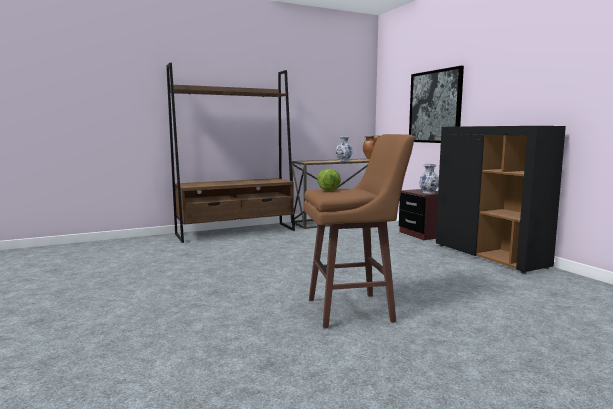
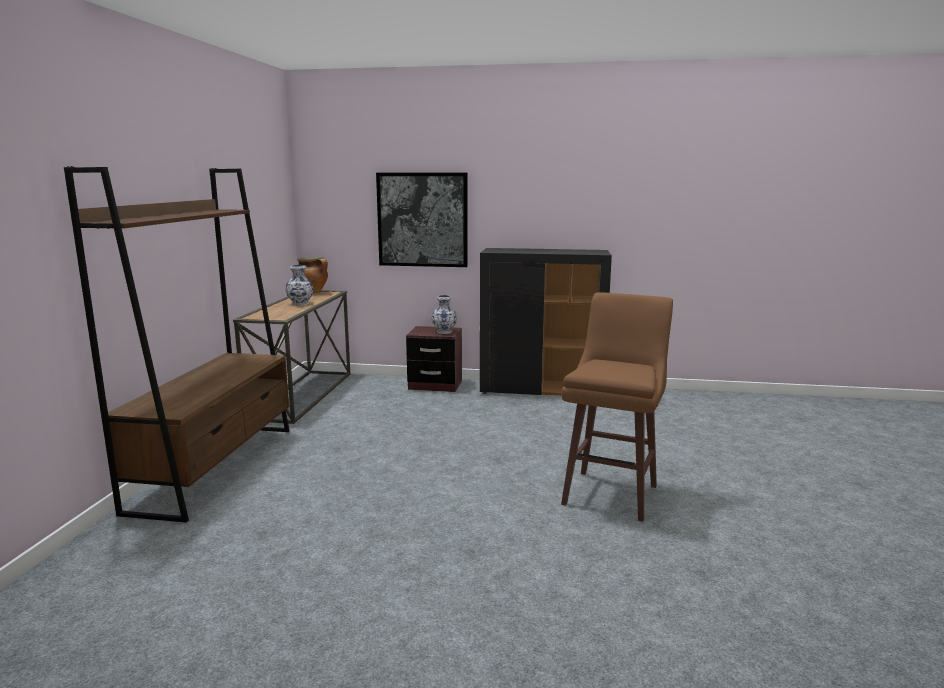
camera: 55 degrees left, 5 degrees up
(328, 189) = (596, 369): lettuce -> none

